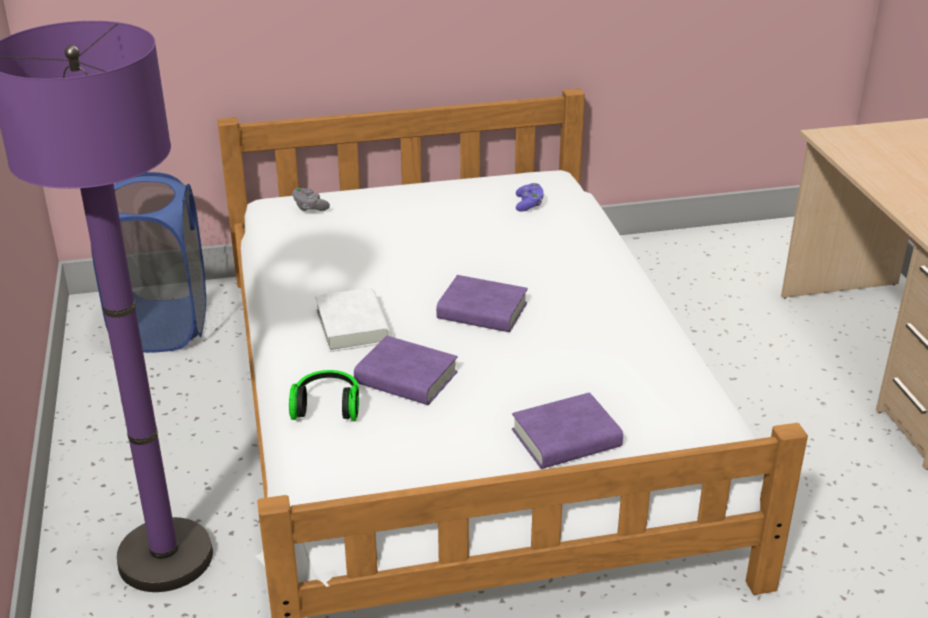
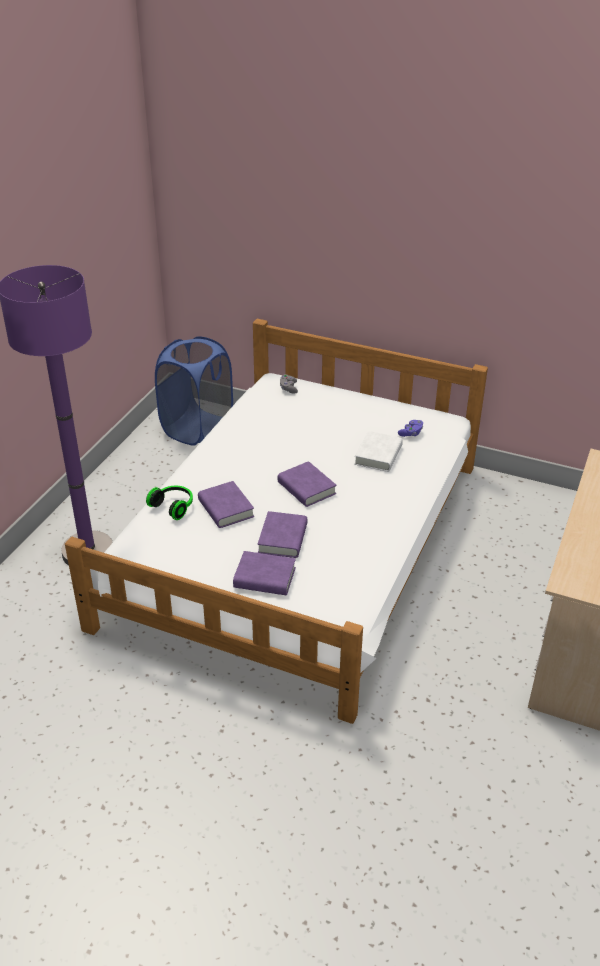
camera: 35 degrees right, 5 degrees up
(352, 326) = (232, 468): white book -> white book (378, 455)
(528, 382) = (283, 539): none -> purple book

